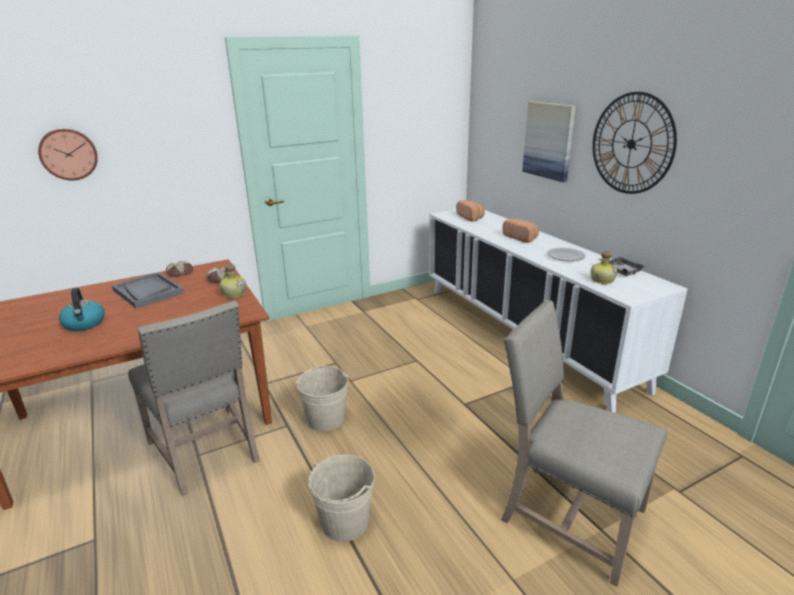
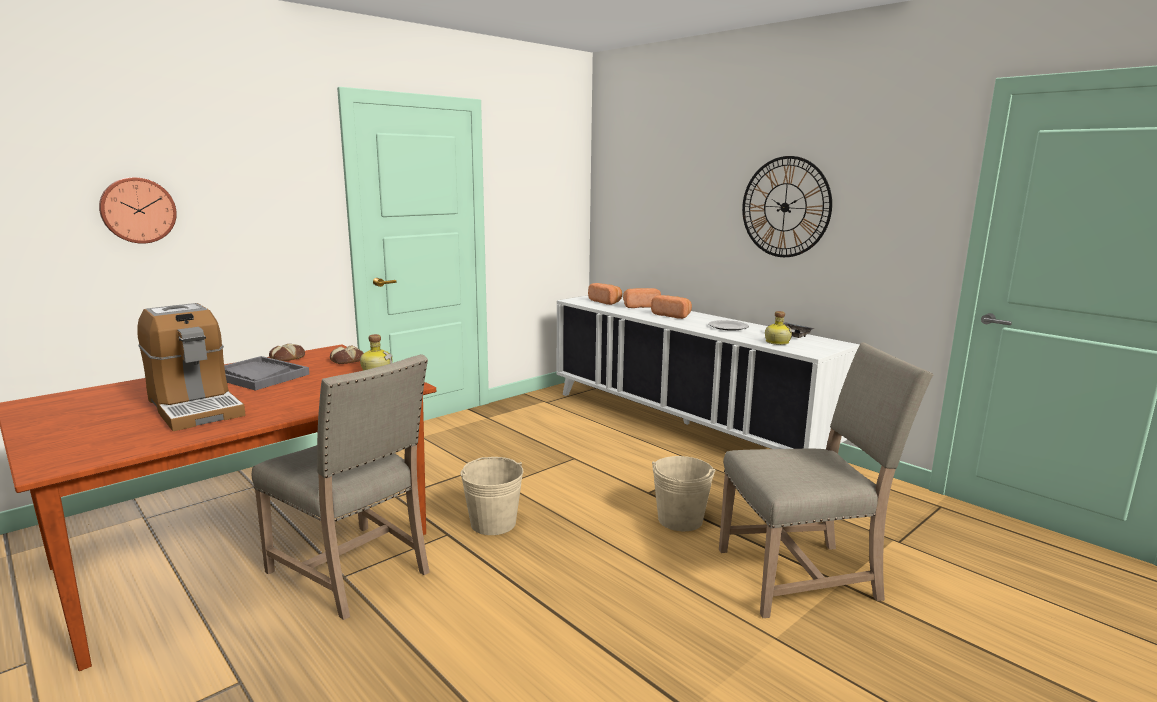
camera: 15 degrees left, 10 degrees down
(85, 324) = (195, 407): kettle -> coffee machine
(345, 522) = (565, 616): beige bucket -> beige bucket (680, 520)
(498, 224) = (640, 306): none -> bread
(549, 140) = (691, 212): picture -> none
(567, 515) = (803, 575): beige chair -> beige chair turned 150 degrees clockwise

